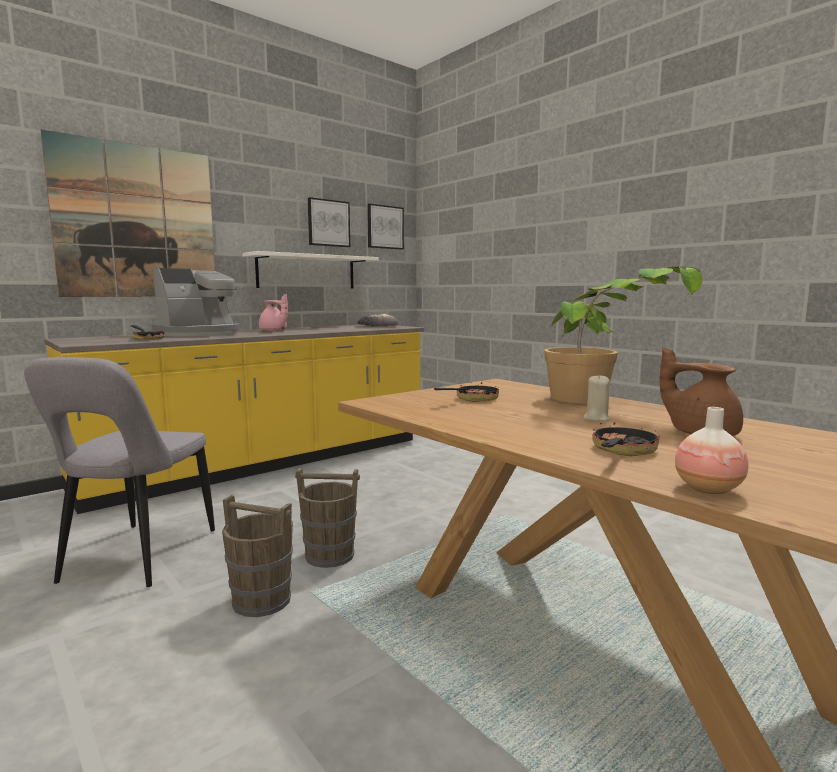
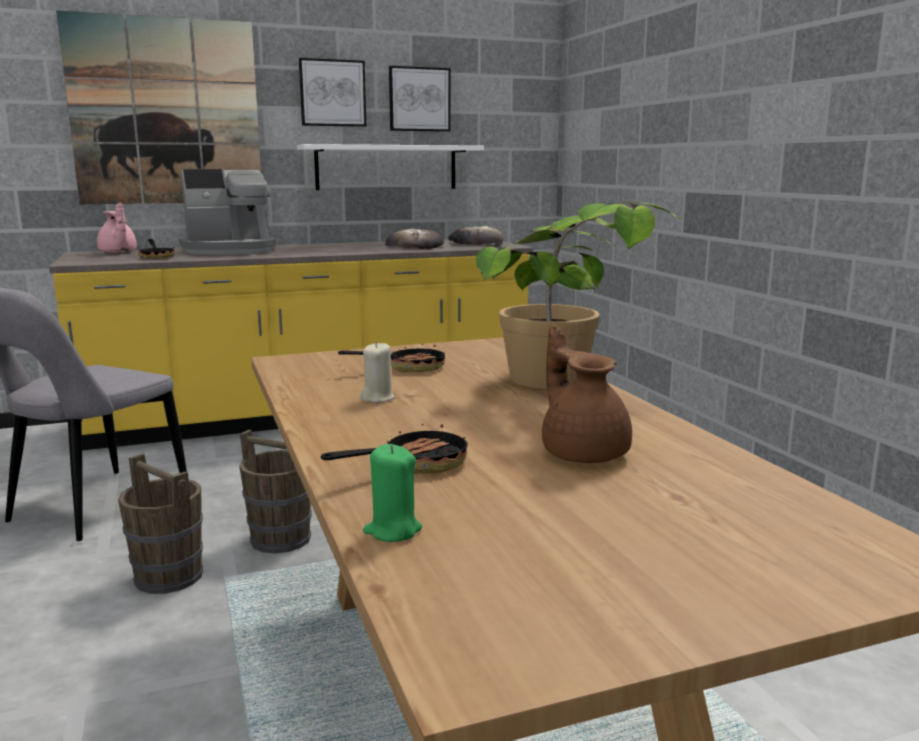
camera: 20 degrees right, 5 degrees up
(274, 331) = (325, 247): pink teapot -> pink teapot (117, 252)
(339, 328) = (414, 246): none -> bread
(385, 227) = (507, 100): picture -> picture (332, 93)
(596, 418) = (496, 413): beige candle -> beige candle (377, 398)
(708, 489) = (392, 531): vase -> green candle

